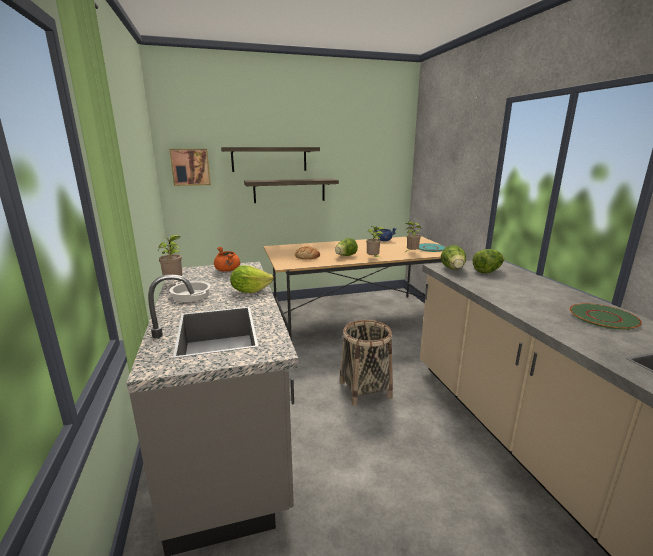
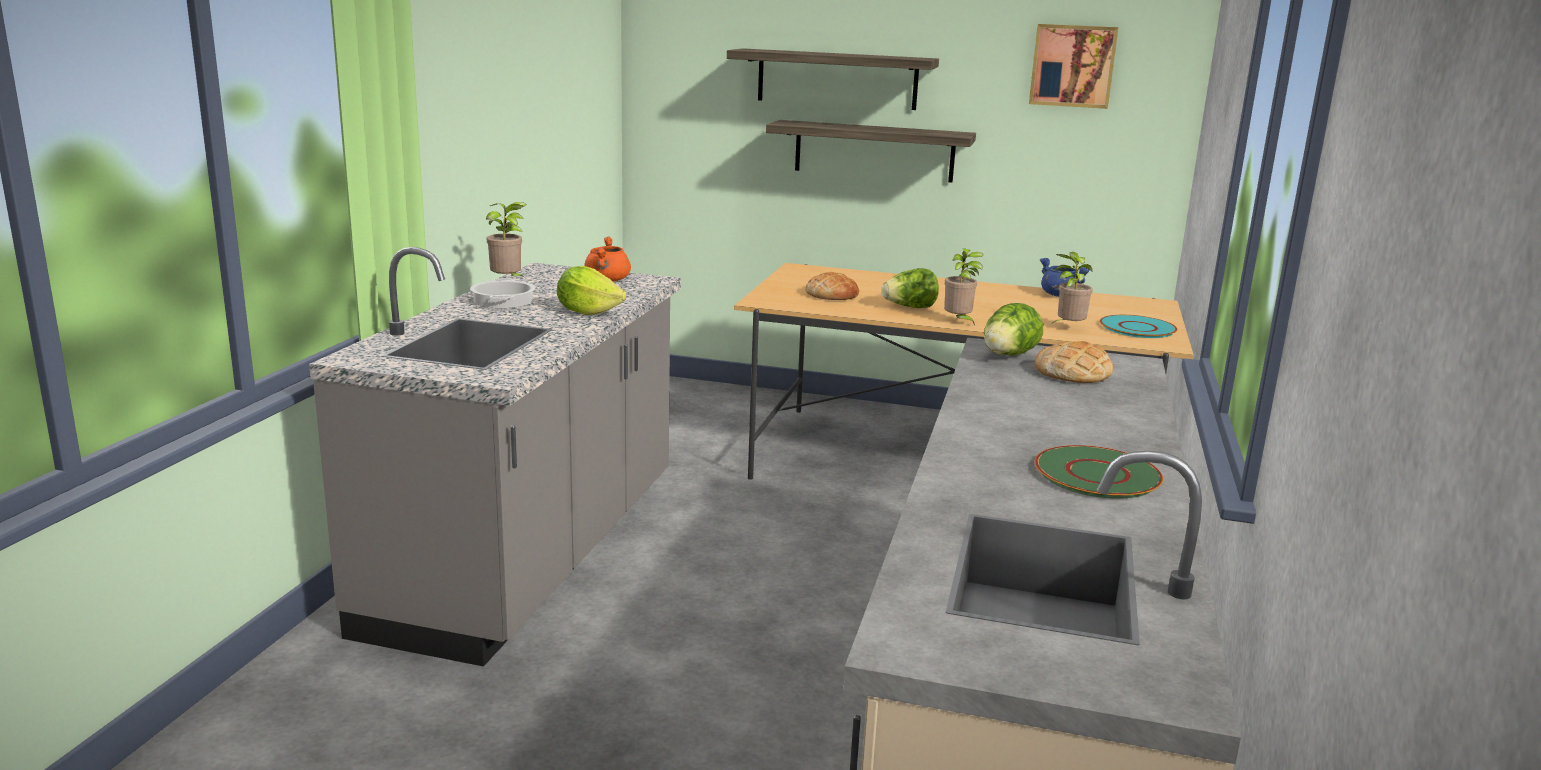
camera: 30 degrees right, 0 degrees up
(190, 167) = (681, 84): picture -> picture (1072, 66)
(365, 389) = (810, 571): basket -> none
(487, 271) = (1073, 372): lettuce -> bread

